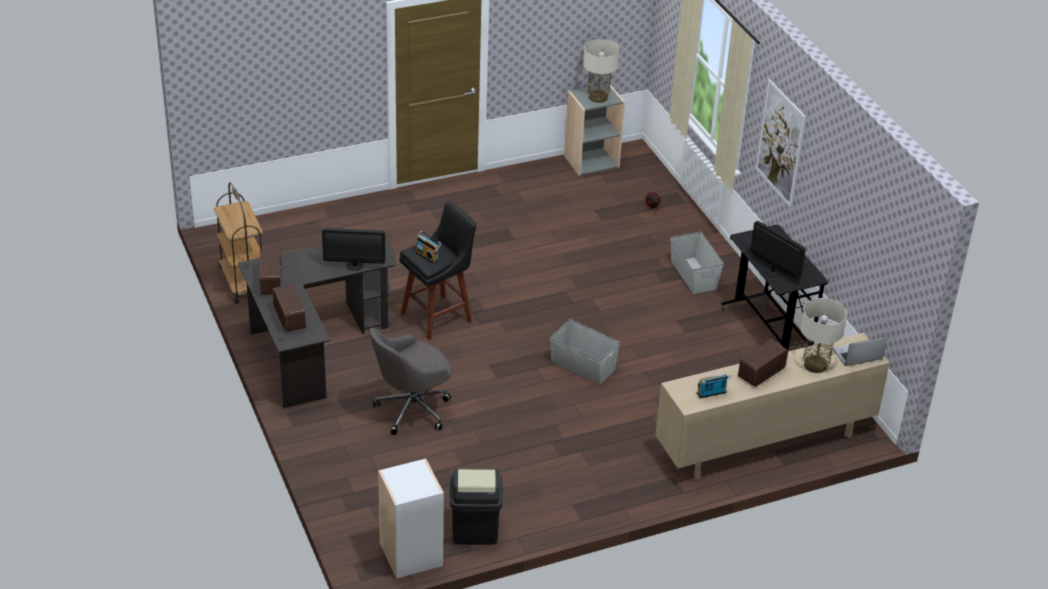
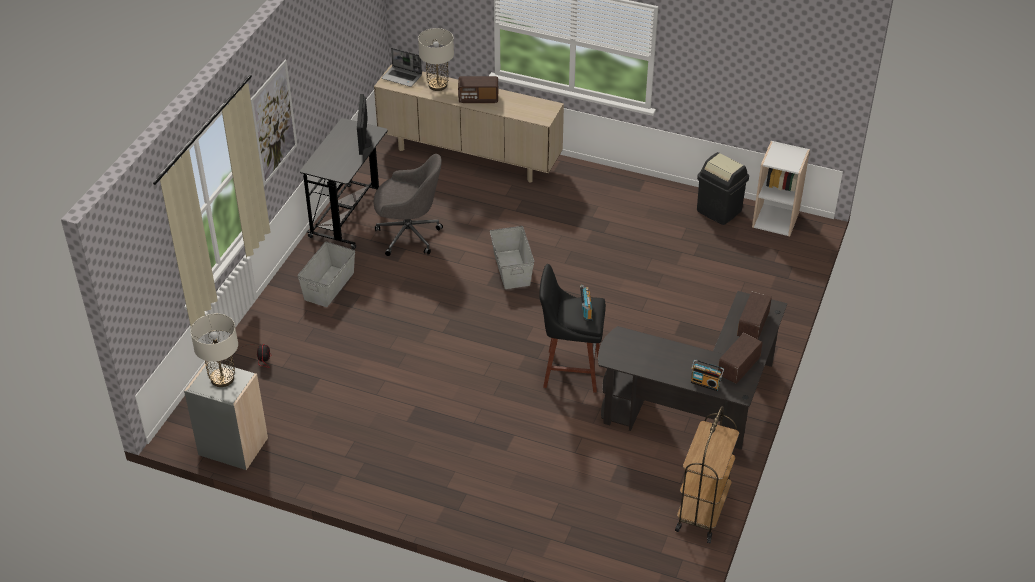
camera: 135 degrees left, 5 degrees up
(354, 265) = (651, 343): monitor -> none
(412, 411) = (676, 307): grey office chair -> grey office chair (409, 236)
(712, 394) = (527, 104): radio -> radio (705, 383)

